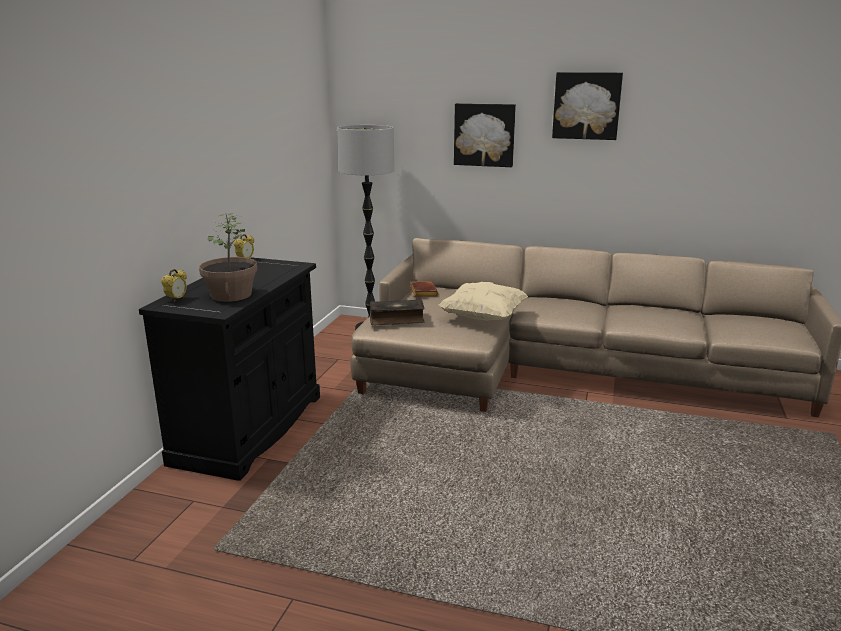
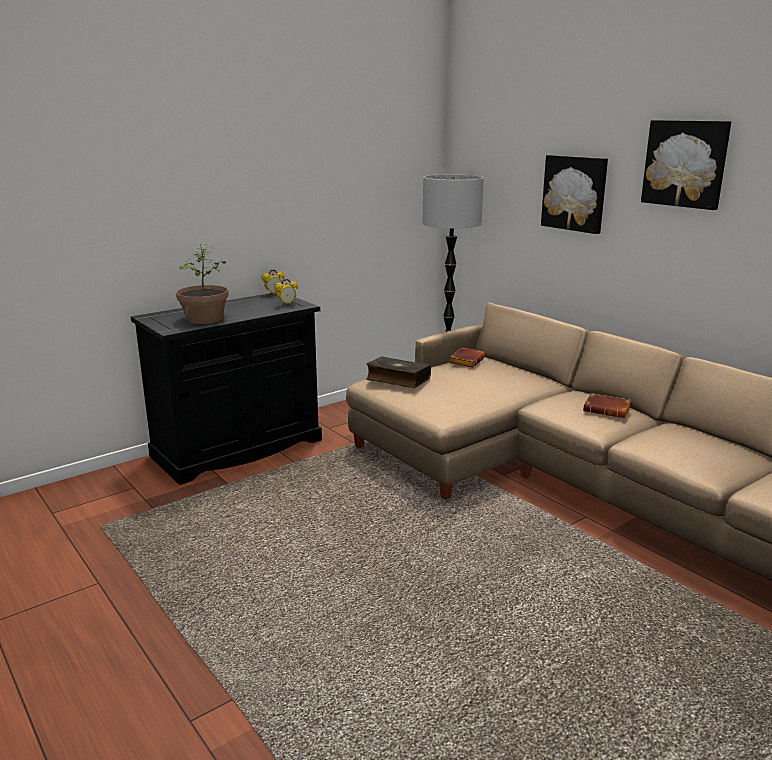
camera: 35 degrees right, 0 degrees up
(176, 299) = (164, 315): alarm clock -> alarm clock (287, 304)
(483, 318) = (485, 398): beige pillow -> none
(574, 305) = (608, 410): none -> brown book

